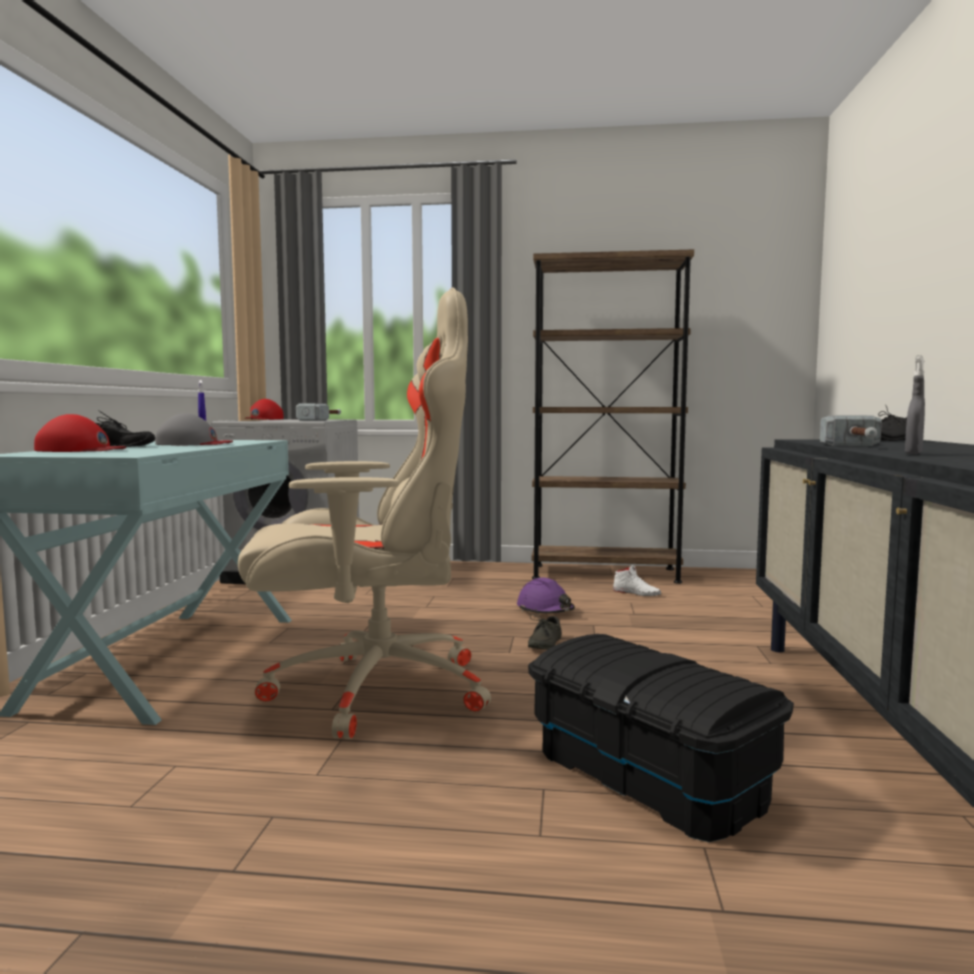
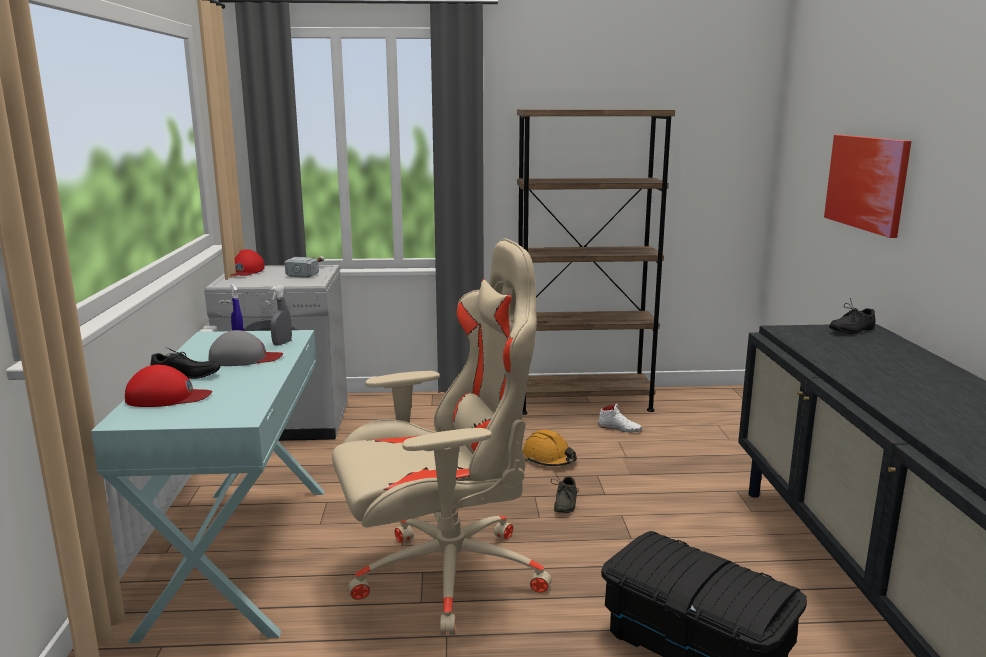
camera: 10 degrees left, 10 degrees up
(545, 610) = (549, 459): purple hard hat -> orange hard hat
(856, 446) = (838, 364): hammer -> none
(906, 290) = (866, 183): none -> picture
(913, 453) = (890, 397): grey spray bottle -> grey spray bottle (282, 343)

